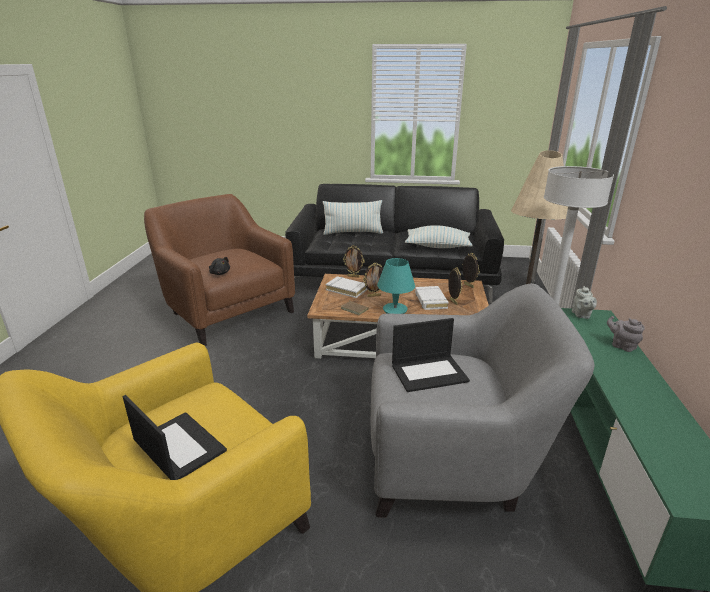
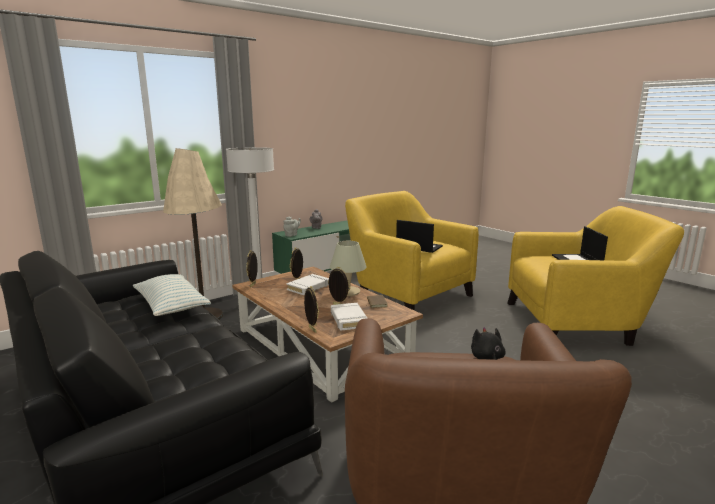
camera: 135 degrees left, 10 degrees down
(353, 233) = (163, 375): pillow -> none
(394, 309) = (348, 292): turquoise table lamp -> beige table lamp
(454, 455) = (407, 294): grey armchair -> yellow armchair

